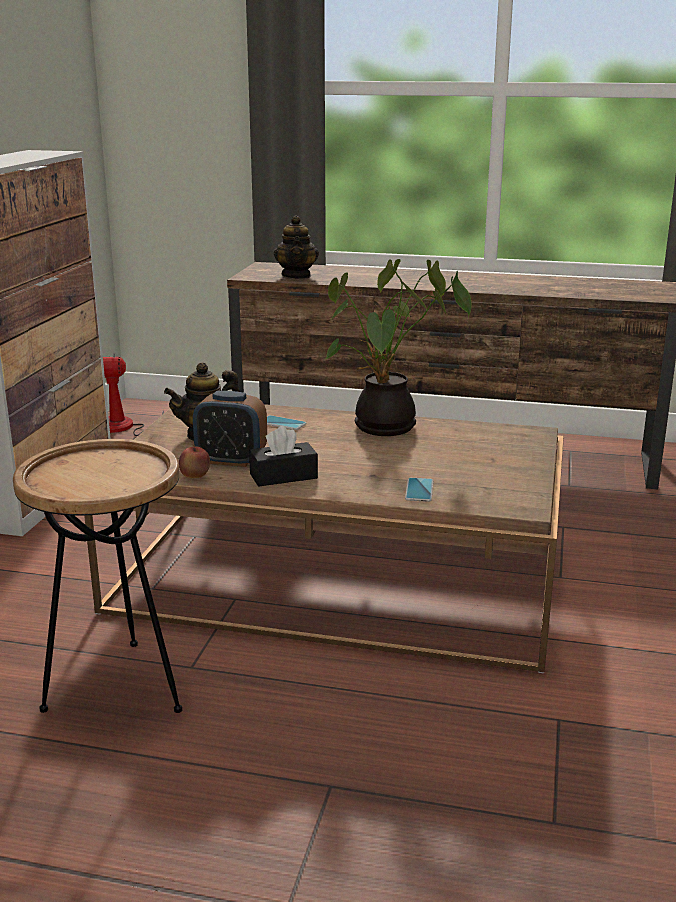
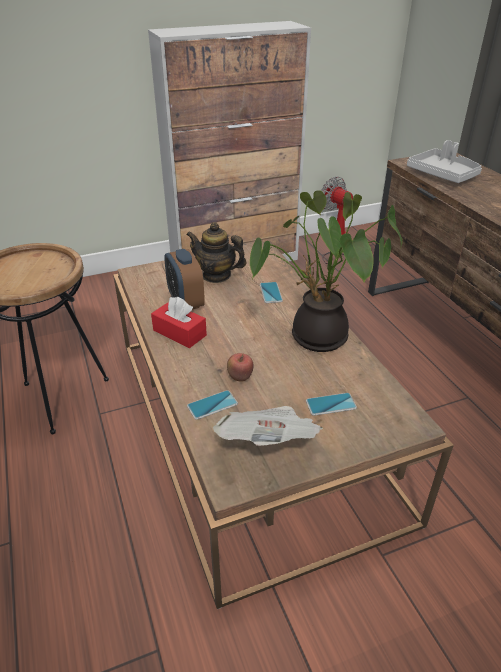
camera: 55 degrees right, 15 degrees up
(195, 477) = (146, 301): apple -> apple (240, 378)
(283, 476) = (179, 333): black tissue box -> red tissue box
(297, 276) = (443, 174): teapot -> grey tray
(479, 449) = (331, 404): none -> phone
(497, 483) = (268, 443): none -> newspaper

